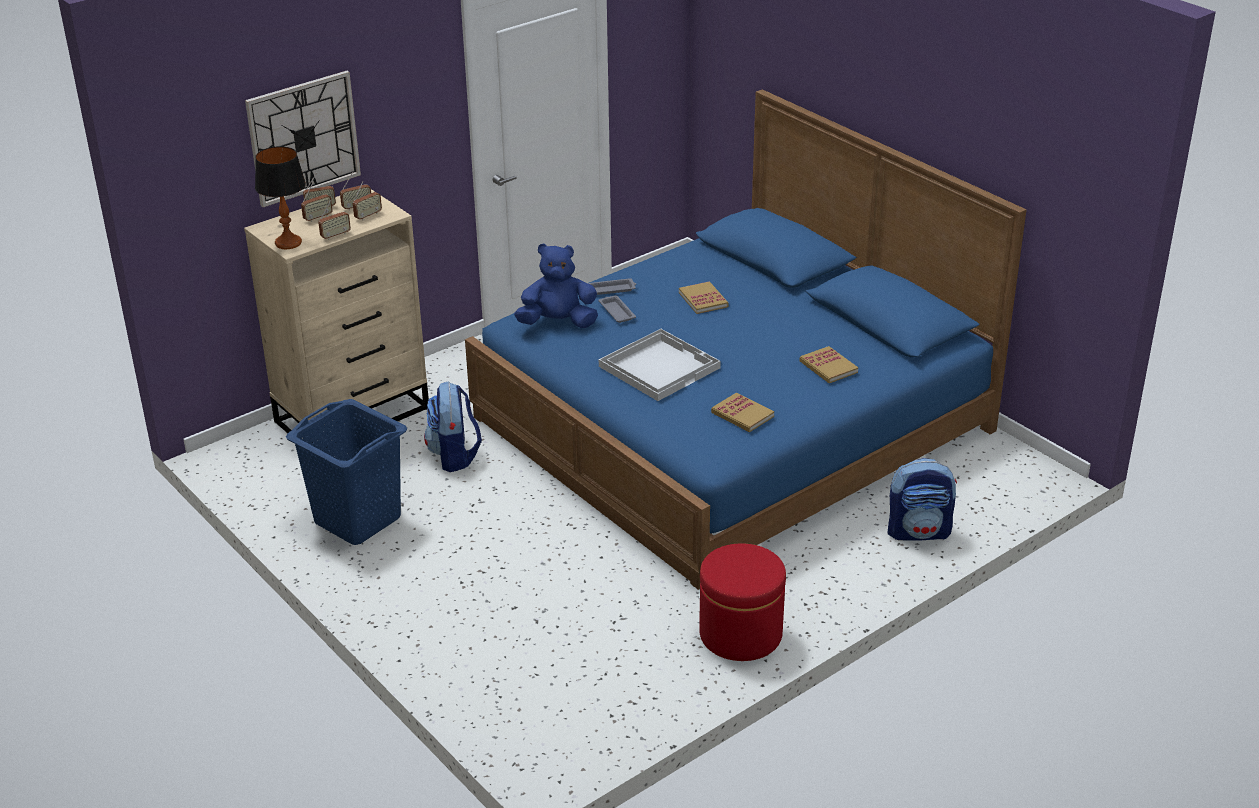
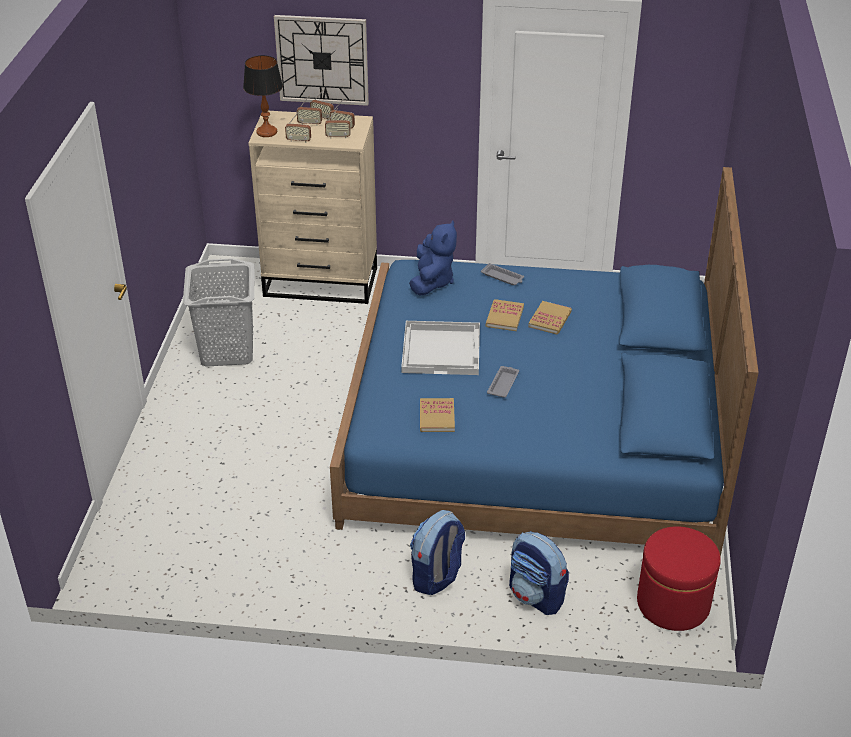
camera: 45 degrees right, 5 degrees up
(357, 520) = (226, 351): blue laundry basket -> grey laundry basket
(454, 456) = (335, 344): backpack -> backpack (437, 577)
(558, 323) = (432, 281): blue plush toy -> blue plush toy turned 60 degrees clockwise
(616, 311) = (479, 295): grey tray -> grey tray (503, 384)
(740, 634) = (314, 577): red ottoman -> red ottoman (673, 603)
(828, 367) = (551, 420): book -> book (504, 317)

